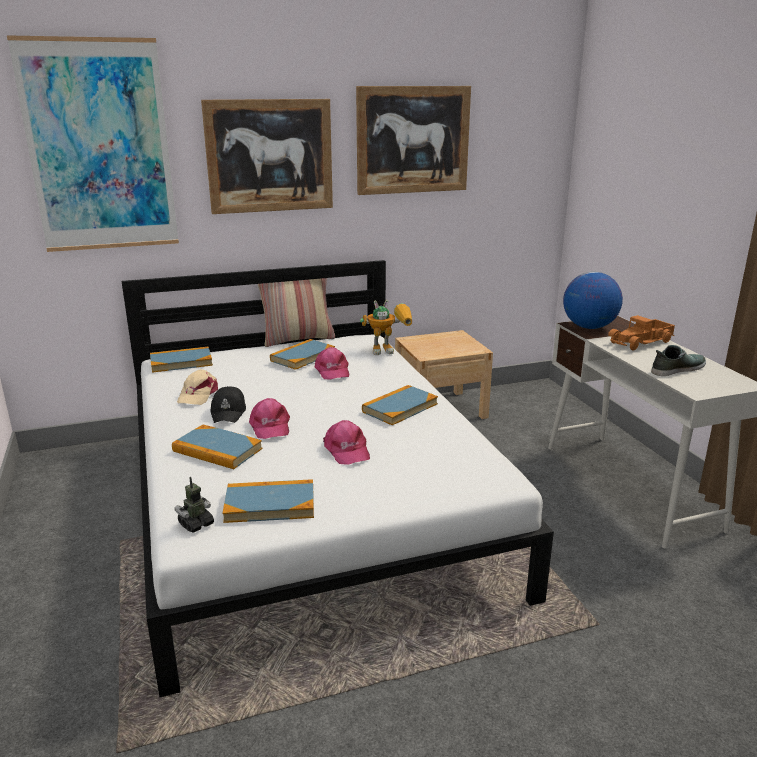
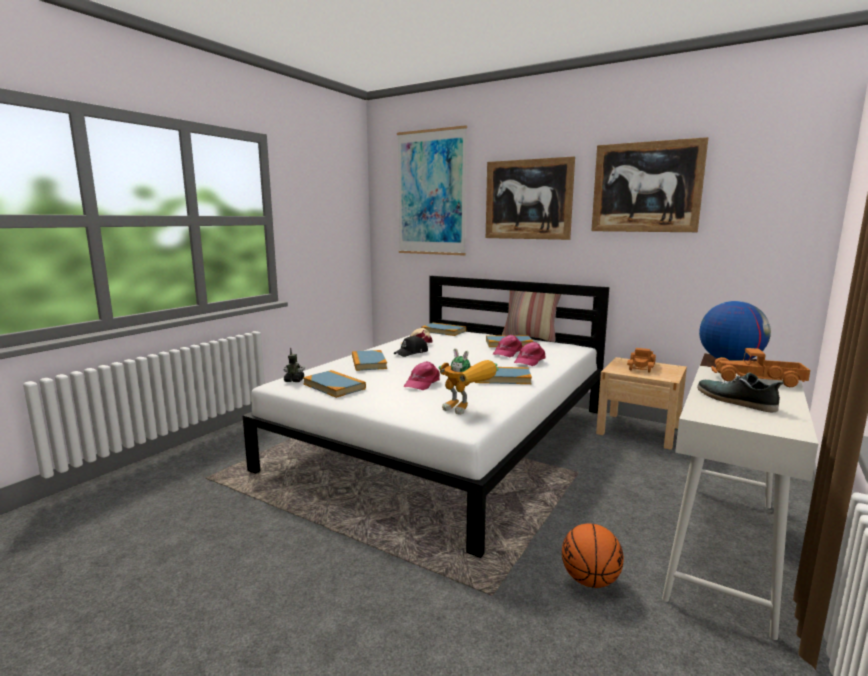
camera: 50 degrees right, 10 degrees down
(270, 426) = (413, 362): pink cap -> pink cap (529, 360)
(390, 350) = (574, 354): toy robot -> toy robot (467, 410)
(436, 342) = (642, 366): none -> toy truck
(619, 564) = (590, 580): none -> basketball
(677, 369) = (735, 400): shoe -> shoe turned 150 degrees counterclockwise

